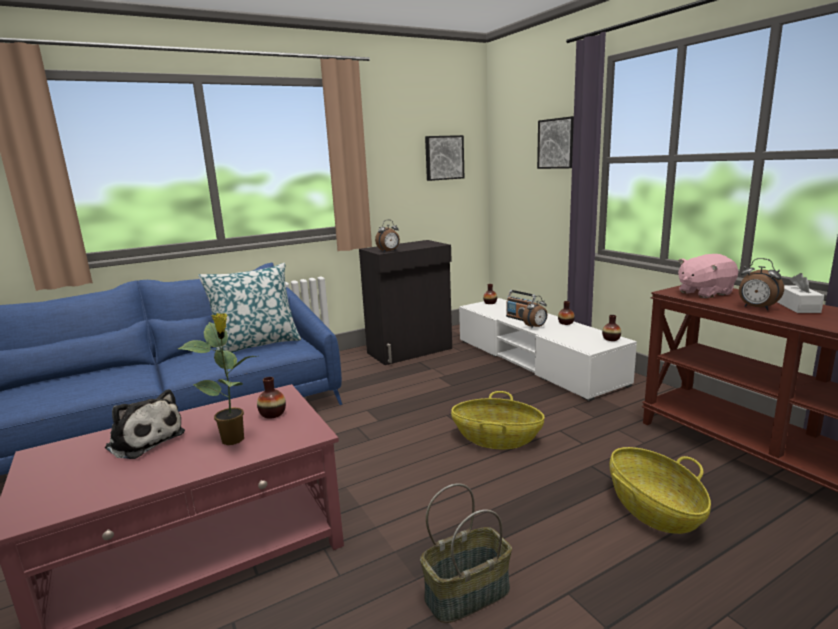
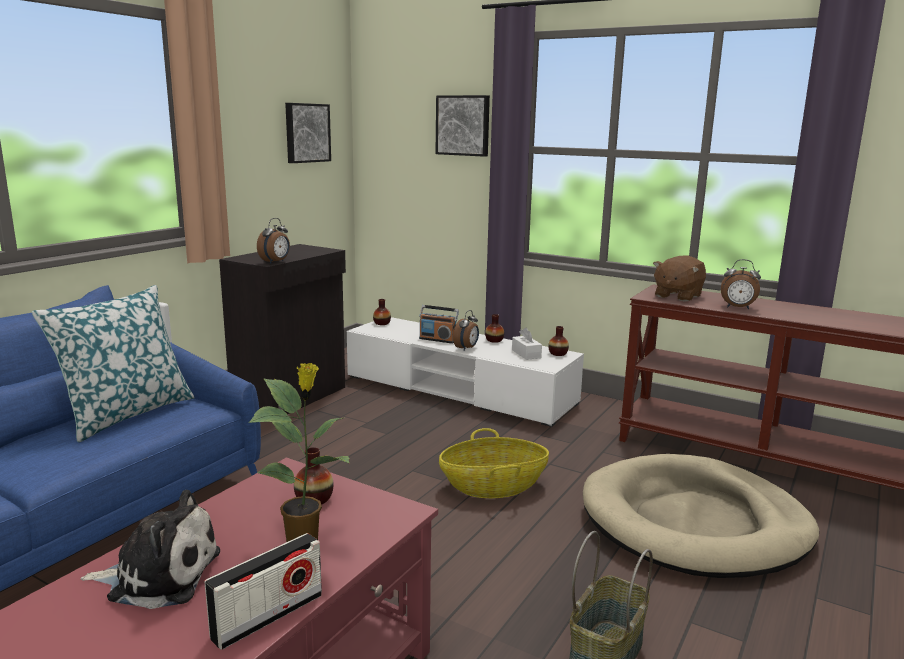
camera: 30 degrees left, 0 degrees up
(161, 479) = (268, 616): none -> radio
(653, 509) = (694, 522): basket -> beige dog bed
(704, 293) = (677, 296): pink plush toy -> brown plush toy
(797, 307) = (766, 305): white tissue box -> white tissue box (526, 354)

